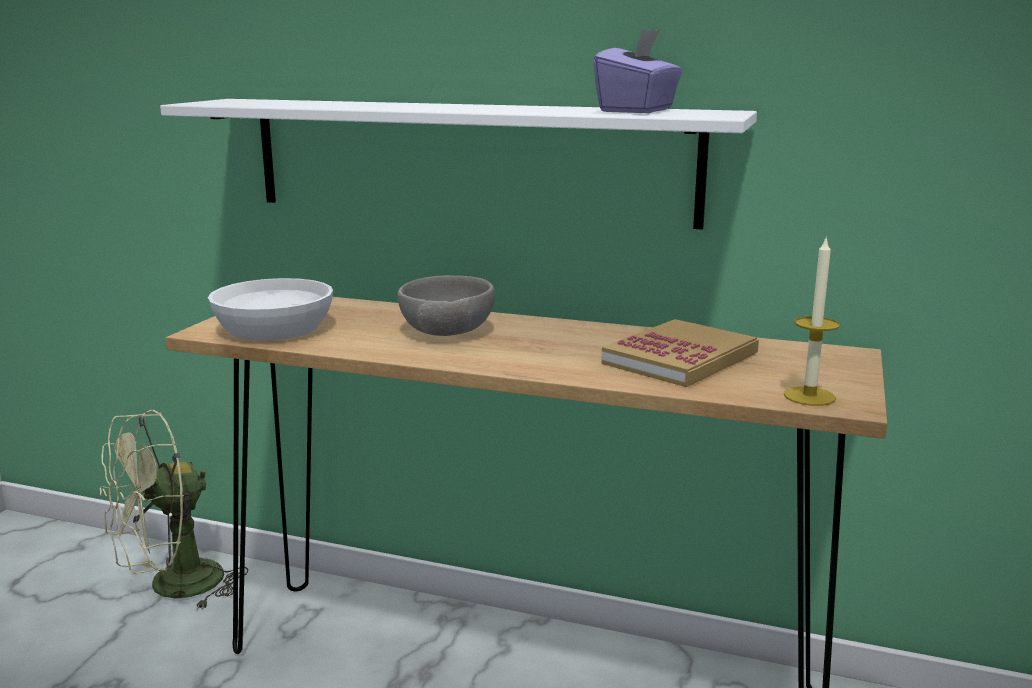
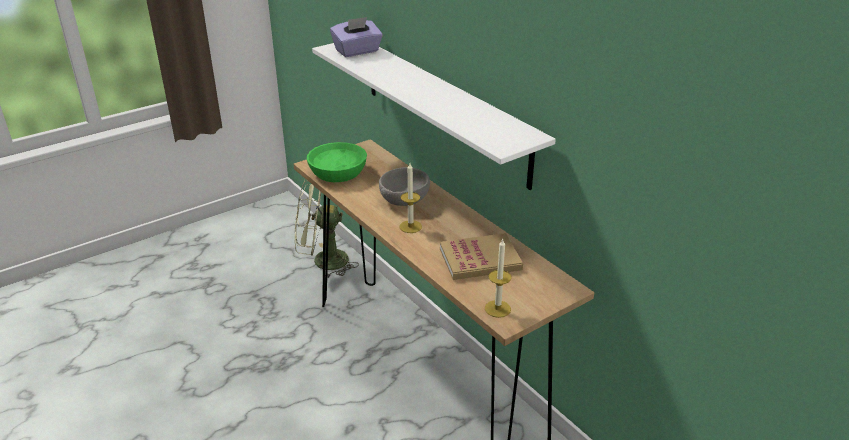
camera: 35 degrees right, 15 degrees up
(272, 329) = (337, 172): white bowl -> green bowl
(510, 353) = (410, 226): none -> candle
(638, 111) = (488, 123): purple tissue box -> purple tissue box (357, 51)

